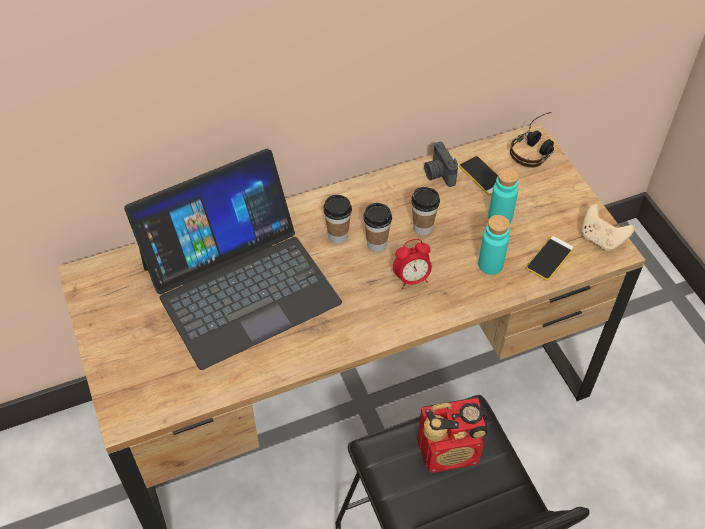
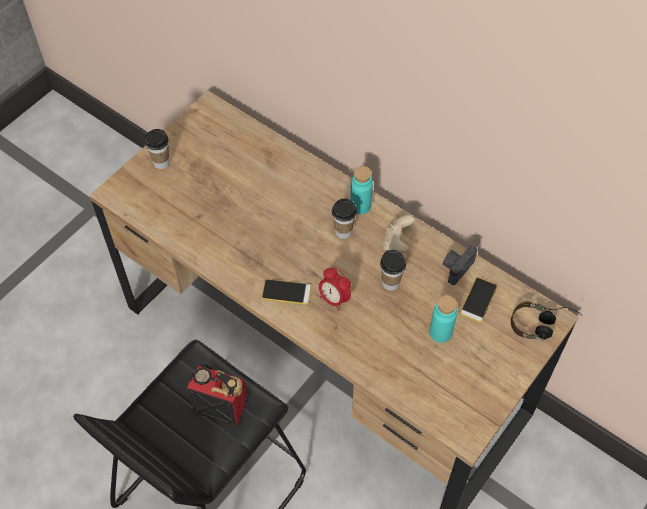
camera: 60 degrees right, 5 degrees up
(240, 283) = (259, 195): laptop -> none
(376, 244) = (352, 260): cup -> cup (161, 162)
(449, 452) = (220, 405): radio -> radio turned 150 degrees clockwise
(490, 264) = (385, 346): turquoise bottle -> turquoise bottle (360, 206)
(549, 258) = (422, 387): phone -> phone (286, 292)
(601, 239) = (471, 419): beige game controller -> beige game controller (397, 243)

